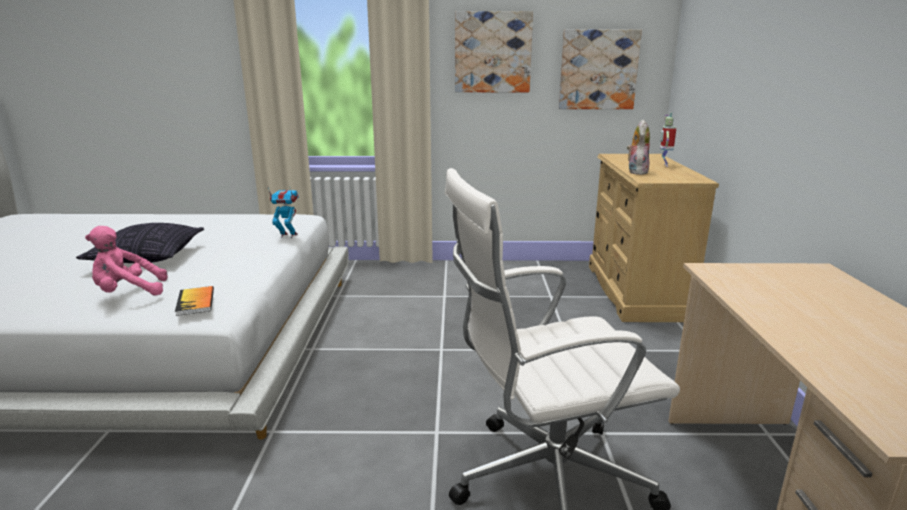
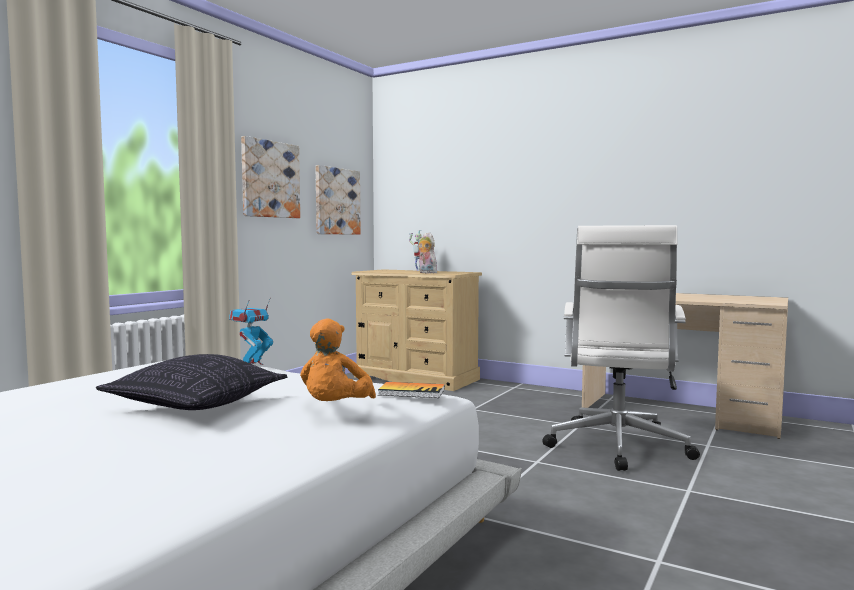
camera: 60 degrees left, 15 degrees down
(128, 293) = (335, 409): pink plush toy -> orange plush toy

